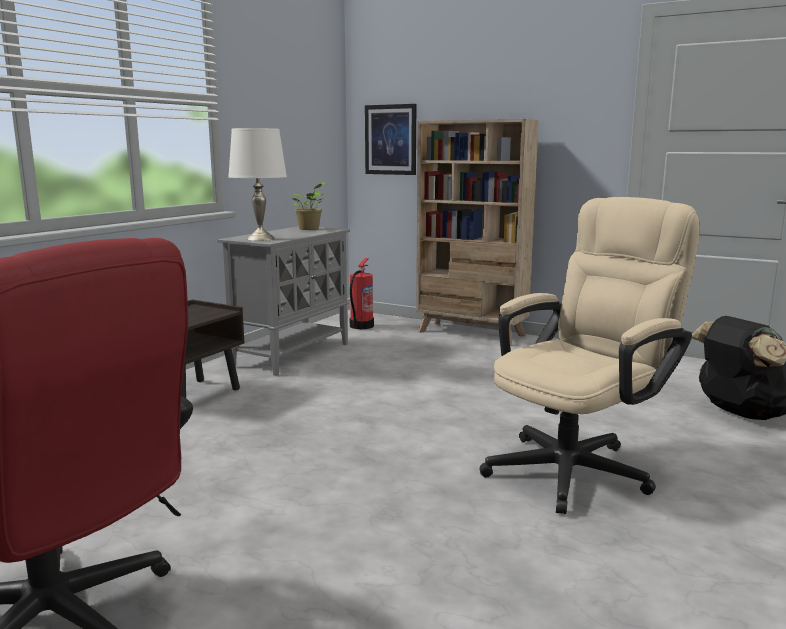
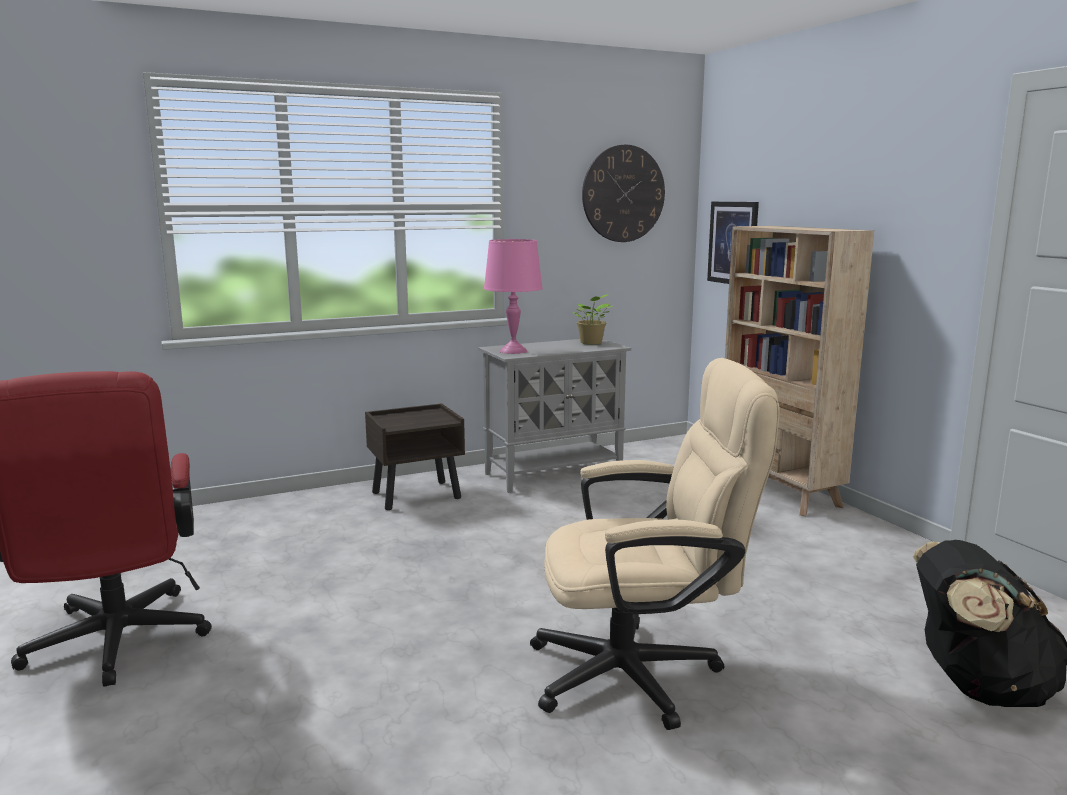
camera: 35 degrees right, 0 degrees up
(260, 238) = (513, 351): white table lamp -> pink table lamp
(301, 95) = (623, 194): none -> wall clock
(361, 326) = (667, 456): fire extinguisher -> none

